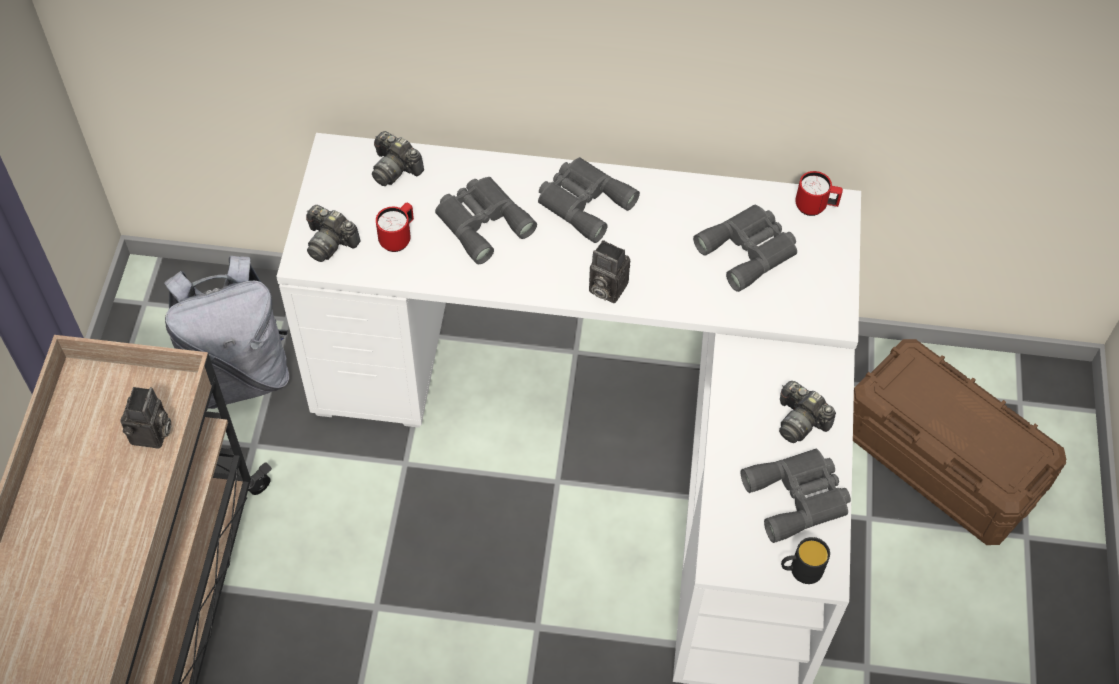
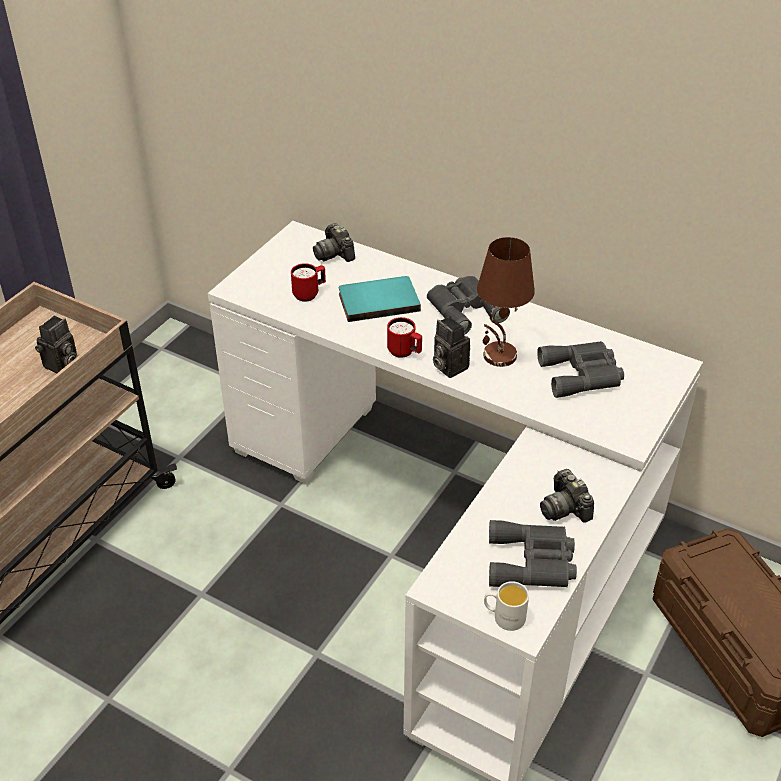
camera: 25 degrees right, 15 degrees down
(239, 373) = (197, 409): grey backpack -> none
(330, 242) = (259, 283): camera -> none
(481, 221) = (378, 300): grey binoculars -> turquoise book
(652, 255) = (499, 356): none -> brown table lamp
(800, 570) = (504, 617): black mug -> white mug
(815, 207) = (656, 362): red mug -> red mug (405, 352)

